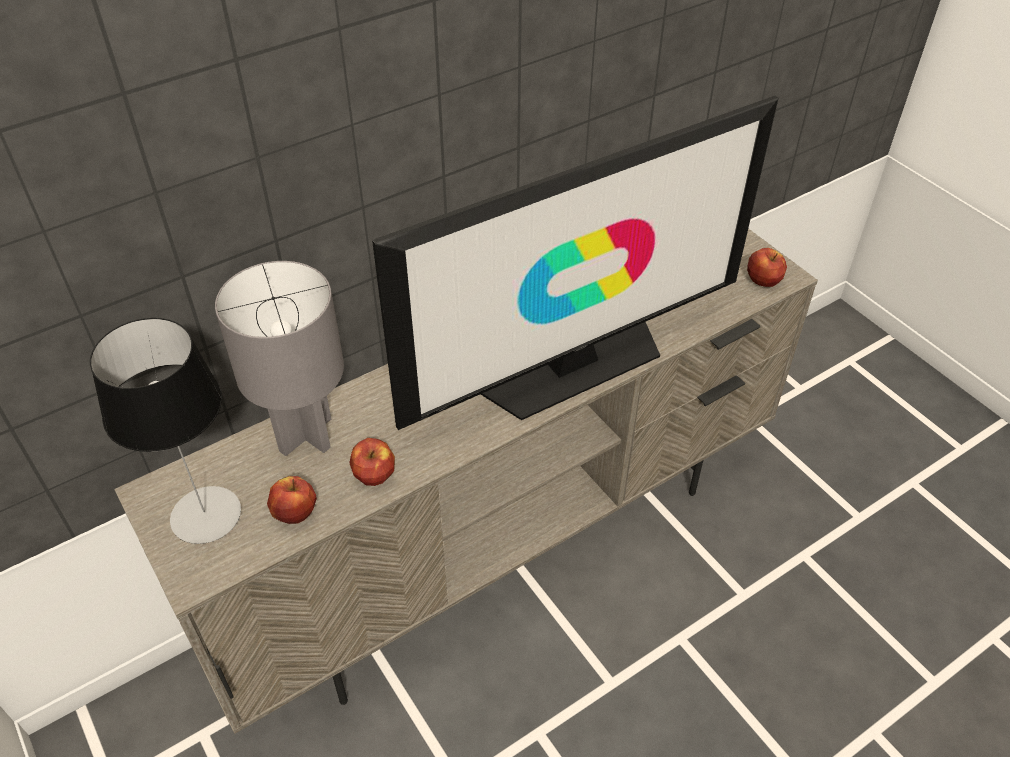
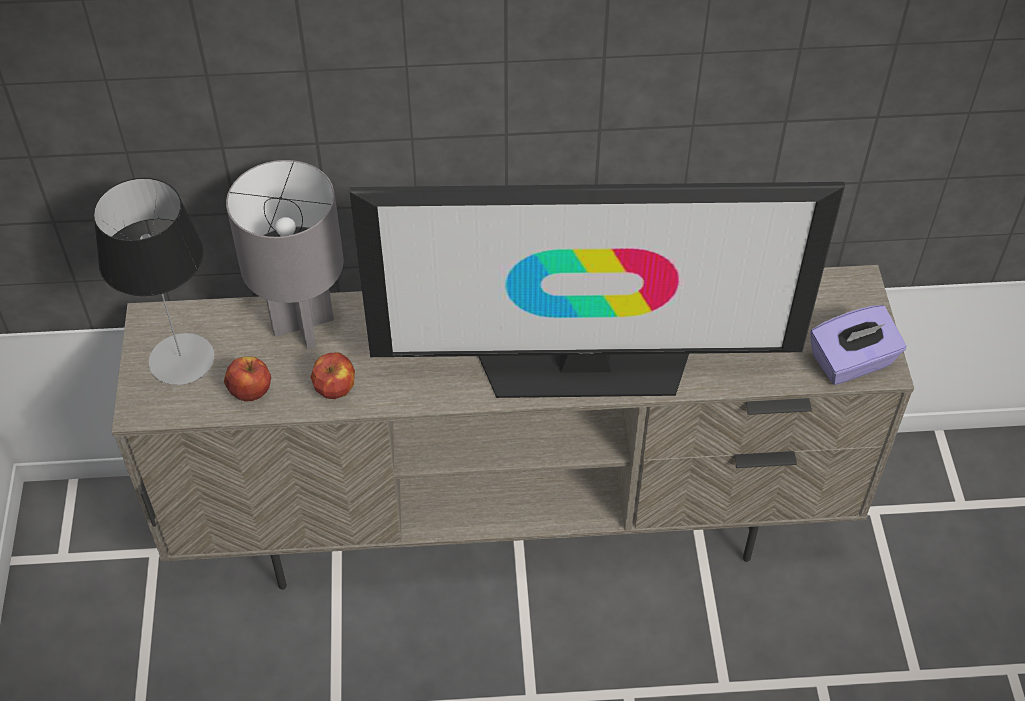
camera: 30 degrees right, 5 degrees up
(763, 280) = (852, 362): apple -> purple tissue box

